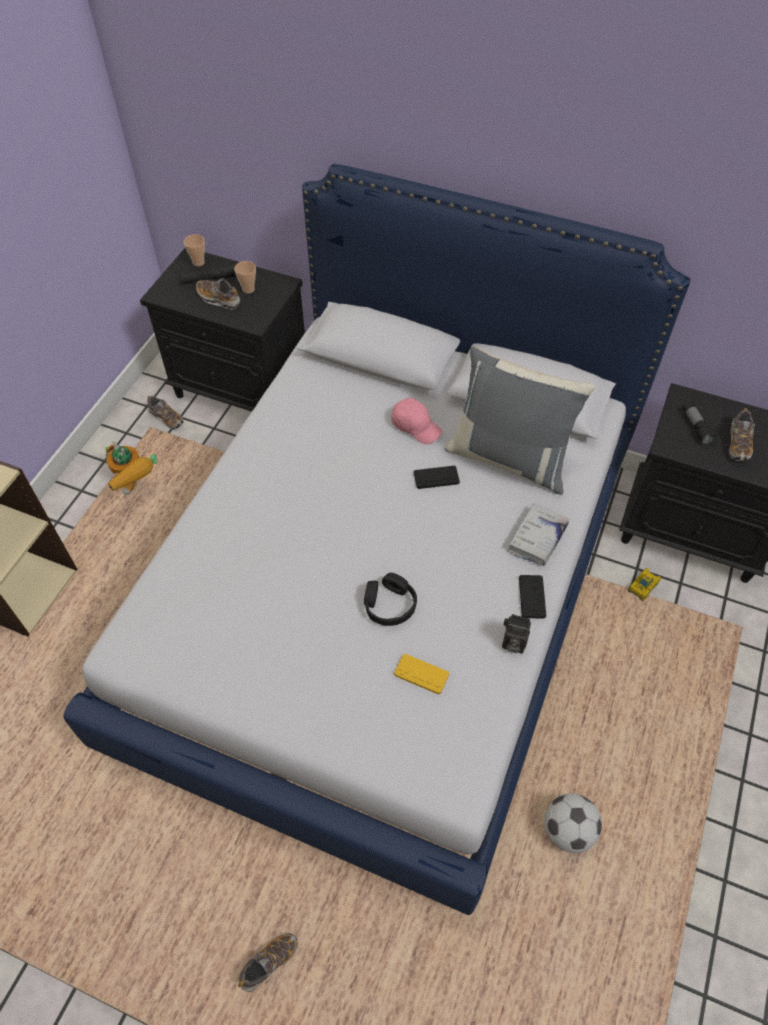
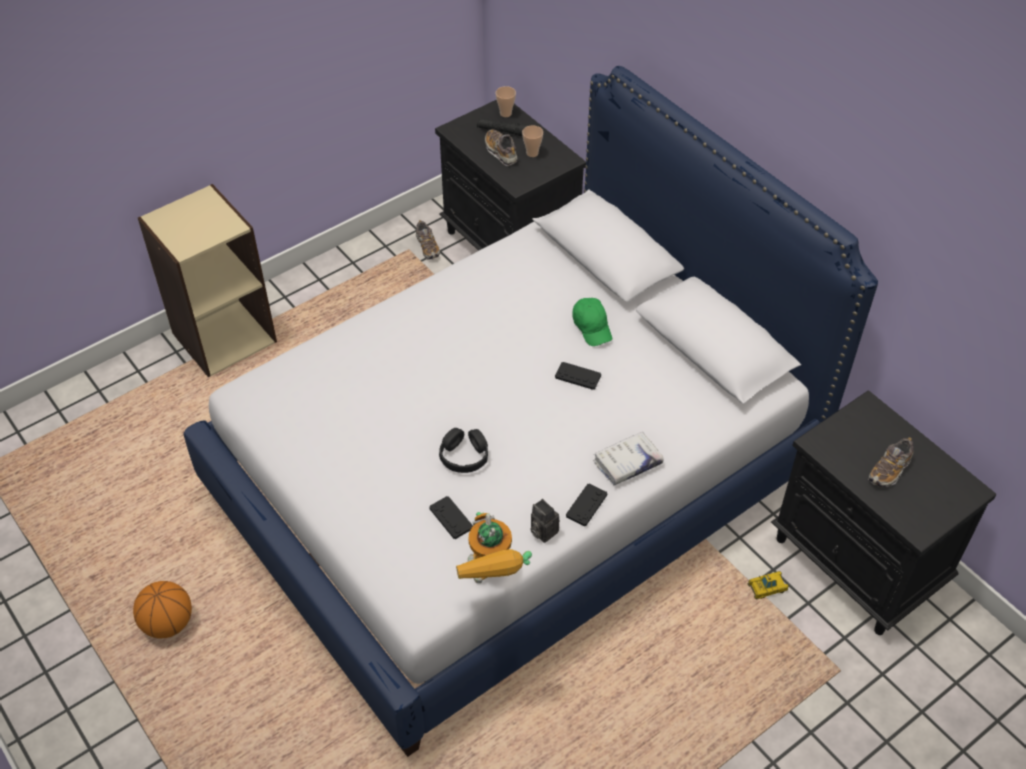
camera: 30 degrees right, 5 degrees down
(136, 488) = (364, 296): toy robot -> toy robot (491, 578)
(145, 915) = (168, 623): none -> basketball
(268, 963) = (234, 706): shoe -> none
(415, 426) = (592, 327): pink cap -> green cap
(421, 674) = (451, 518): yellow game controller -> black game controller
(509, 458) = (656, 388): grey pillow -> none
(568, 830) = (540, 745): football -> none
(696, 427) = (858, 438): flashlight -> none

